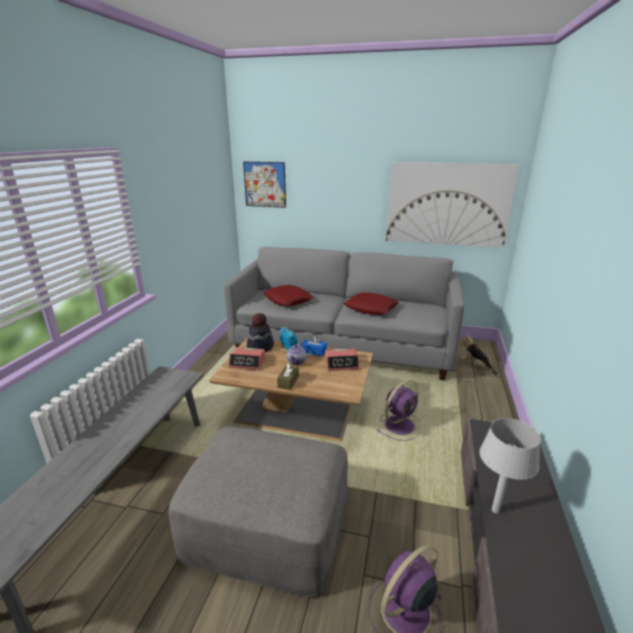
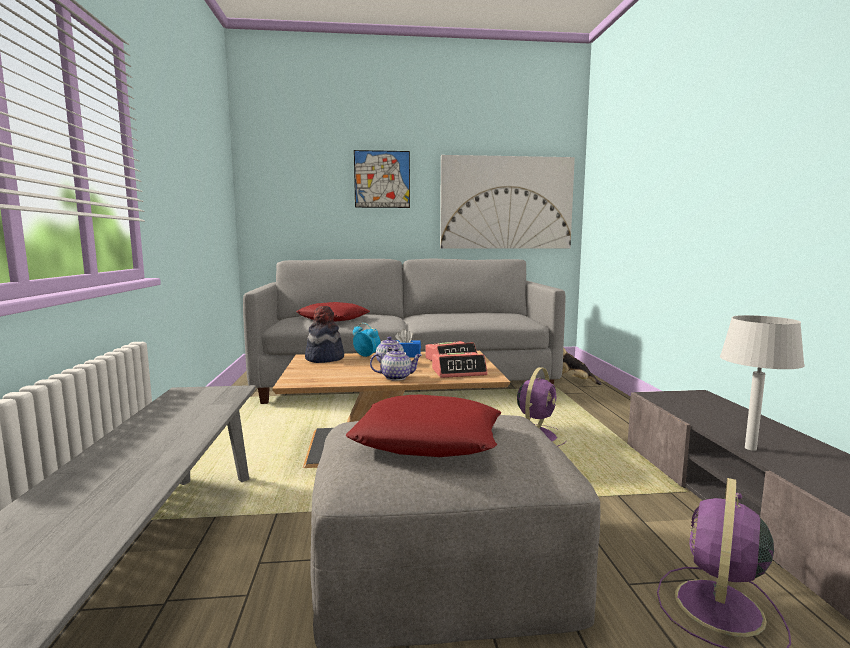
camera: 20 degrees left, 15 degrees down
(247, 362) = (319, 370): alarm clock -> alarm clock (459, 372)
(265, 184) = (280, 184): picture -> picture (382, 179)
(288, 381) = (396, 377): brown tissue box -> teapot
(371, 308) = (447, 317): red pillow -> red pillow (428, 439)

